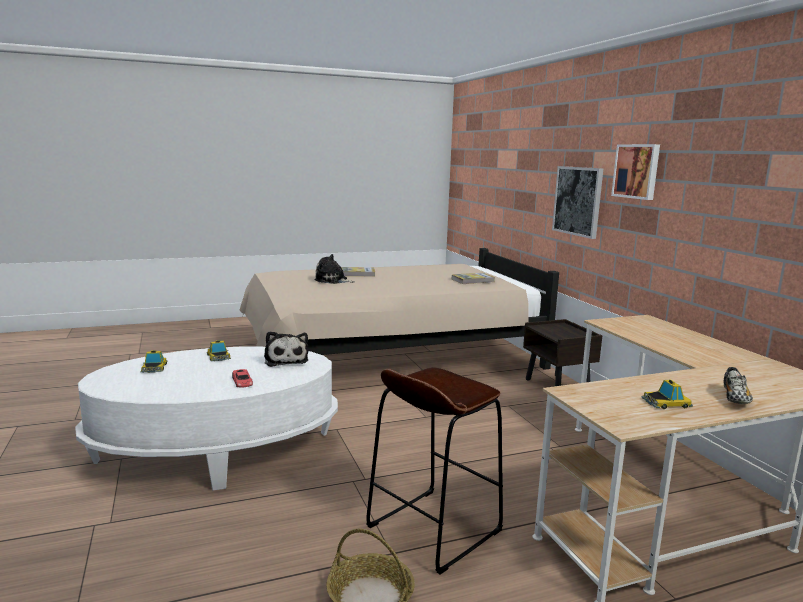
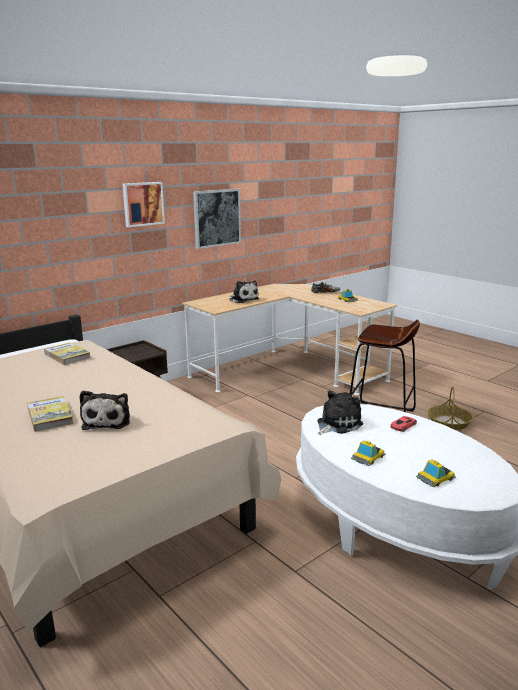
camera: 110 degrees left, 5 degrees up
(578, 201) = (78, 241): picture -> picture (216, 218)
(666, 340) = (243, 299): none -> plush toy

